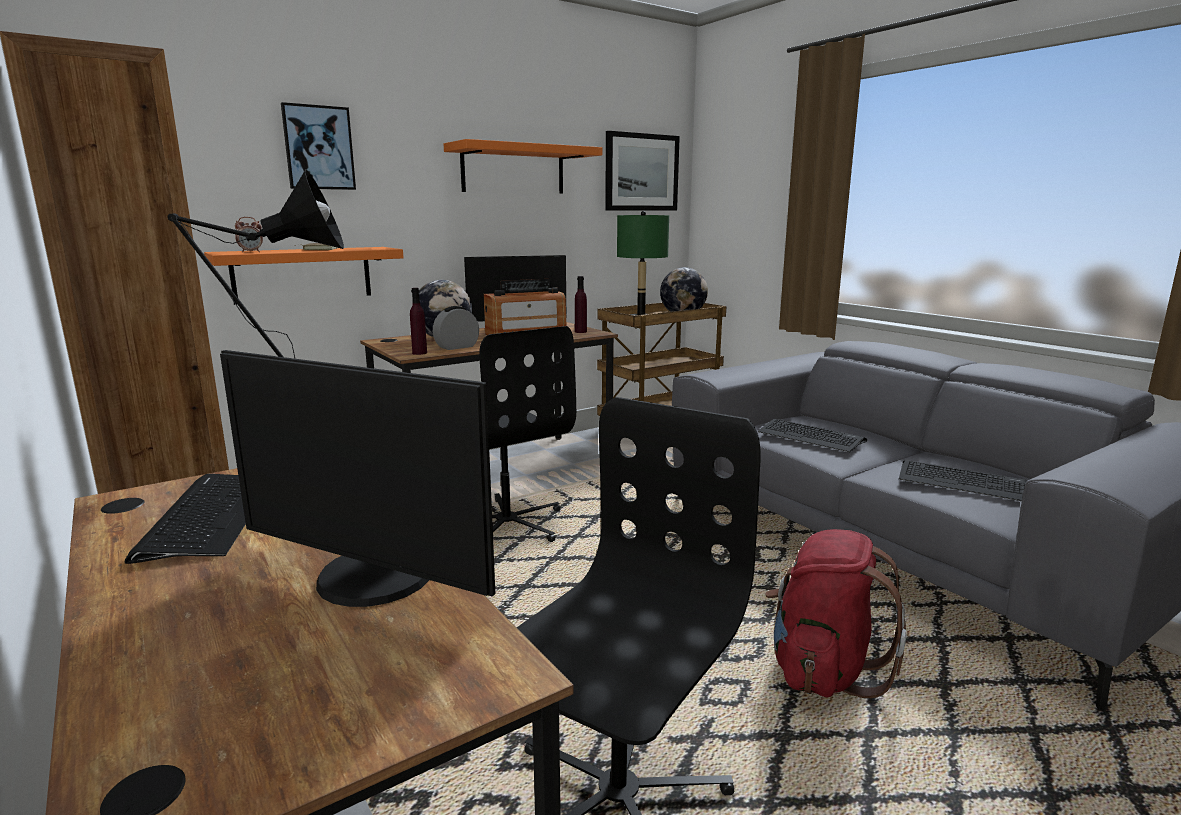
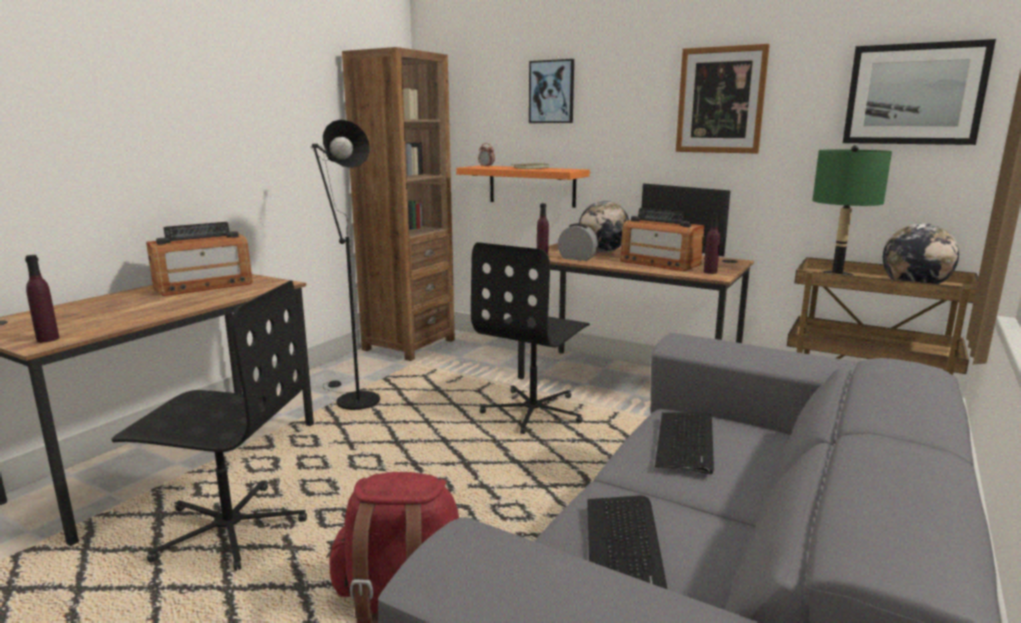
camera: 65 degrees right, 0 degrees up
(209, 516) = (203, 286): keyboard -> radio
(371, 579) = (131, 316): monitor -> none
(456, 666) = (48, 339): none -> purple bottle
(513, 170) = (720, 100): orange shelf -> picture

